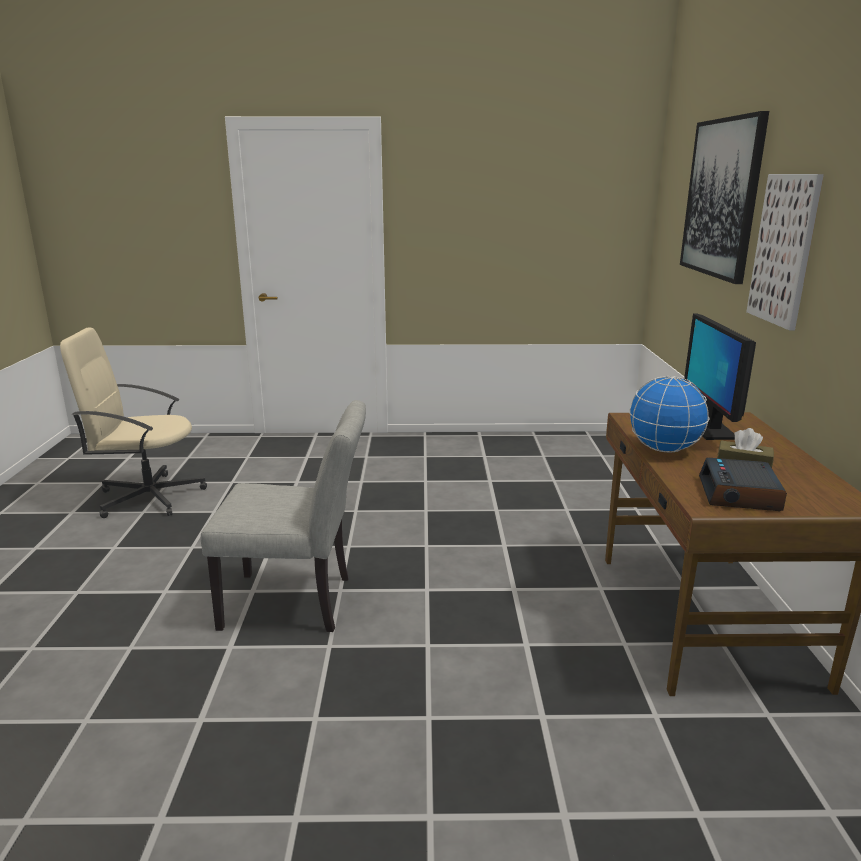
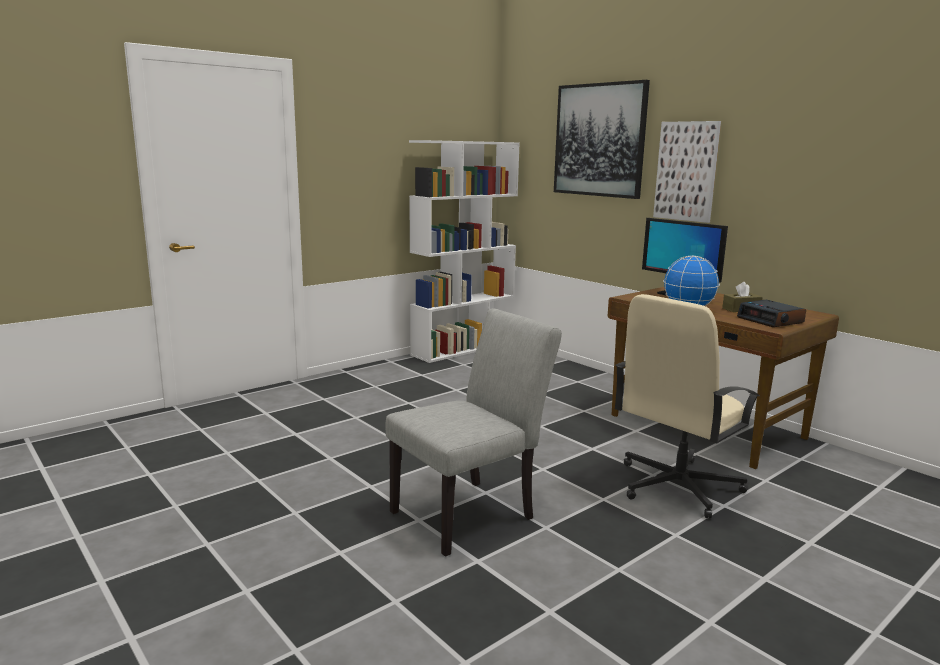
camera: 40 degrees left, 5 degrees down
(148, 497) = (153, 492): beige office chair -> beige office chair (676, 486)
(572, 438) = (463, 349): none -> white bookcase

